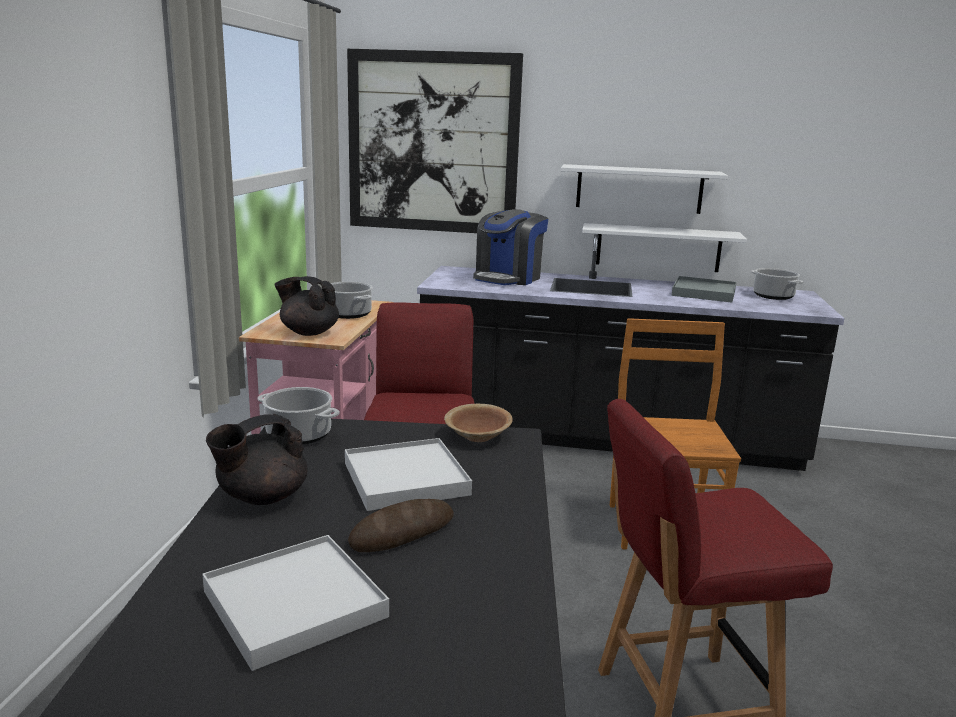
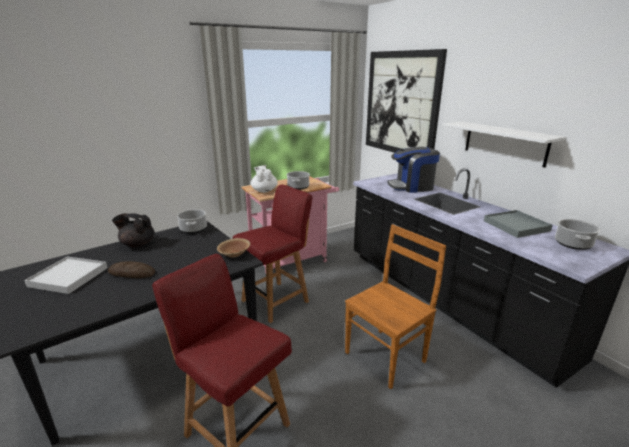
camera: 50 degrees right, 5 degrees up
(308, 332) = (264, 191): black teapot -> white teapot
(406, 478) = (177, 257): white tray -> none
(658, 247) = (513, 187): white shelf -> none

